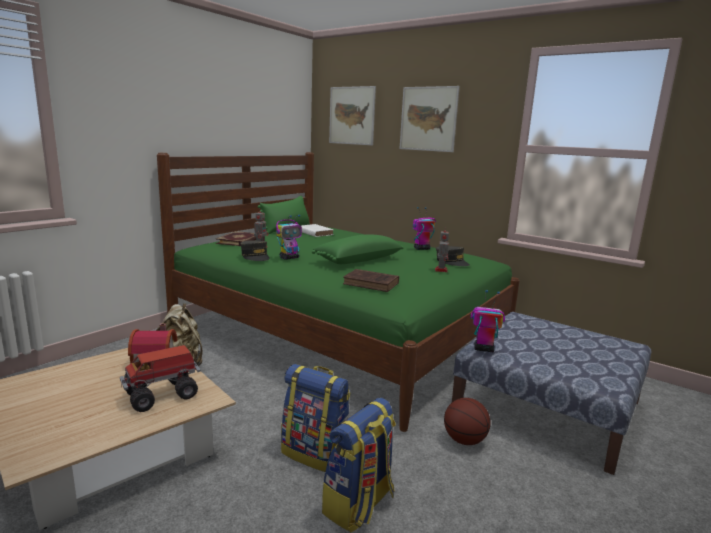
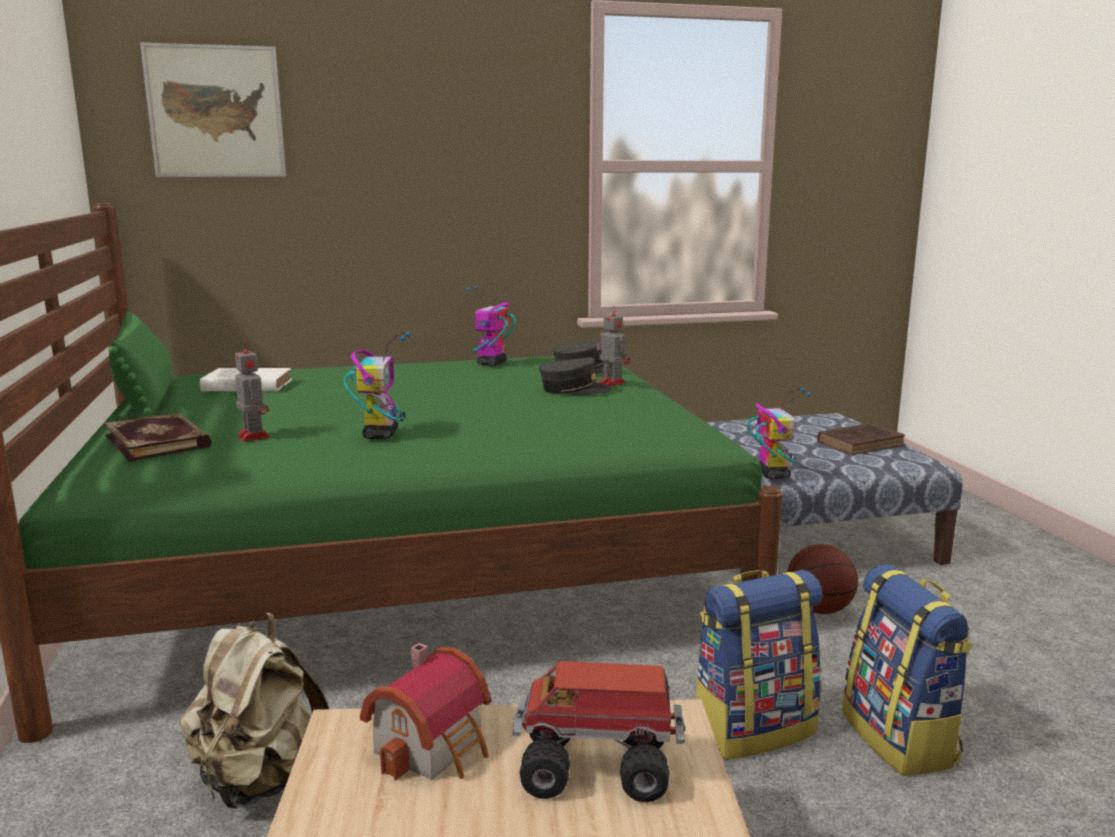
camera: 50 degrees left, 0 degrees up
(163, 395) = (599, 768): toy truck -> toy truck turned 90 degrees clockwise
(255, 256) = (312, 453): grey cap -> grey cap (574, 390)
(357, 260) = (484, 404): green pillow -> none
(372, 284) = (620, 425): brown book -> brown book (862, 444)
(428, 119) = (414, 118): picture -> none
(483, 349) = (772, 474): toy robot -> toy robot turned 120 degrees clockwise

